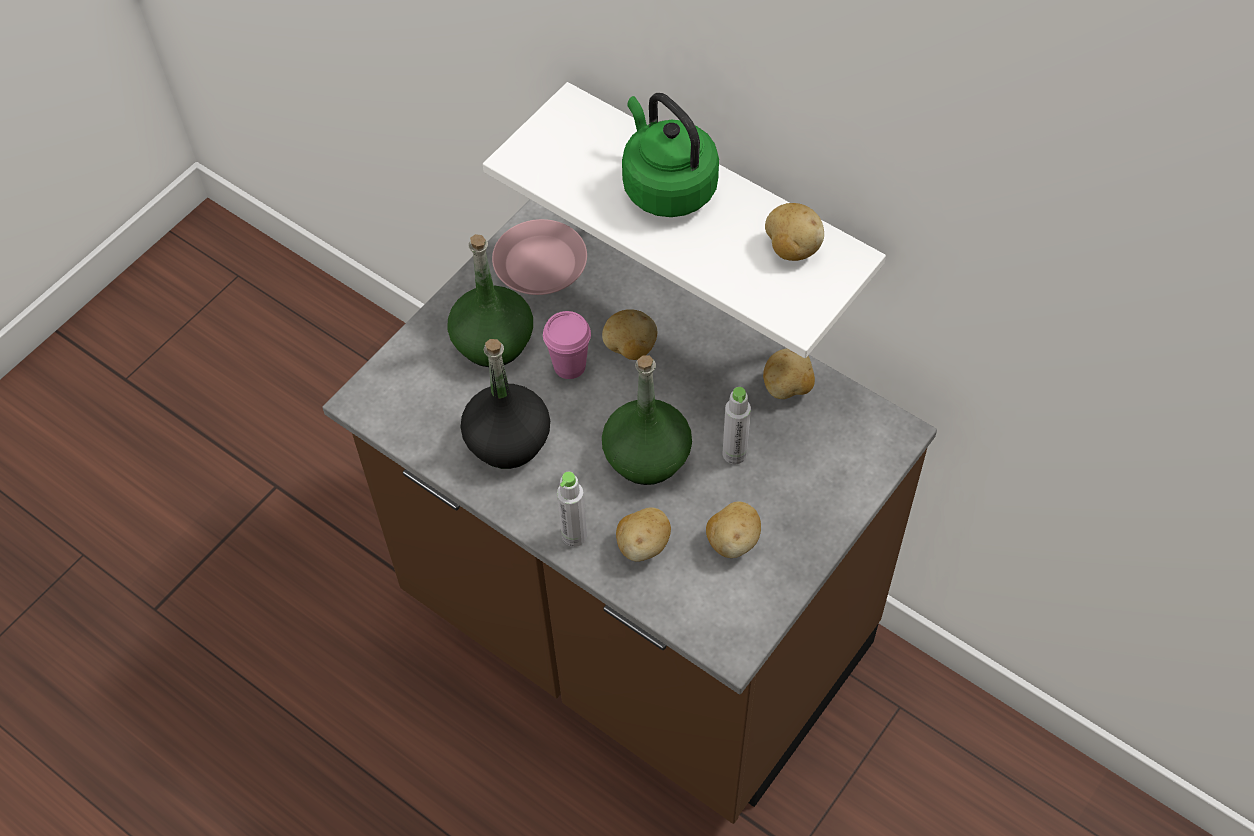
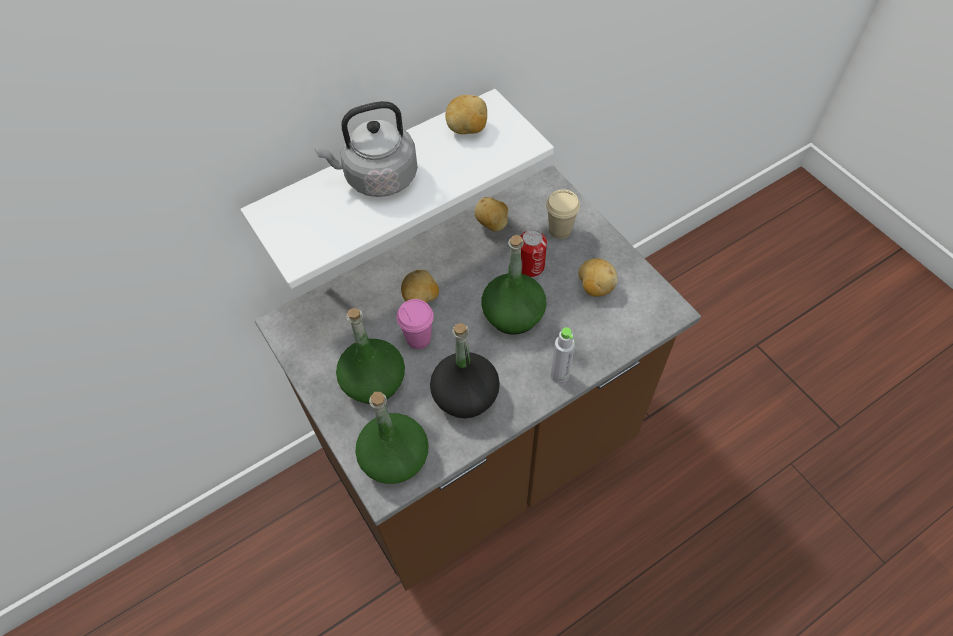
camera: 70 degrees left, 0 degrees up
(402, 398) = (395, 458): none -> green bottle
(541, 264) = (320, 331): pink plate -> none
(643, 545) = (581, 337): potato -> none
(666, 186) = (377, 178): green kettle -> grey kettle
(734, 454) = (530, 266): grey bottle -> can
(814, 472) = (560, 230): none -> beige cup

